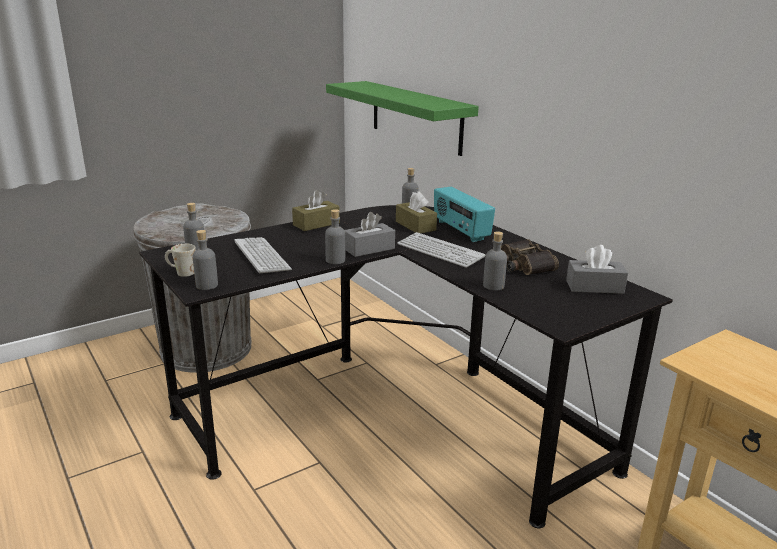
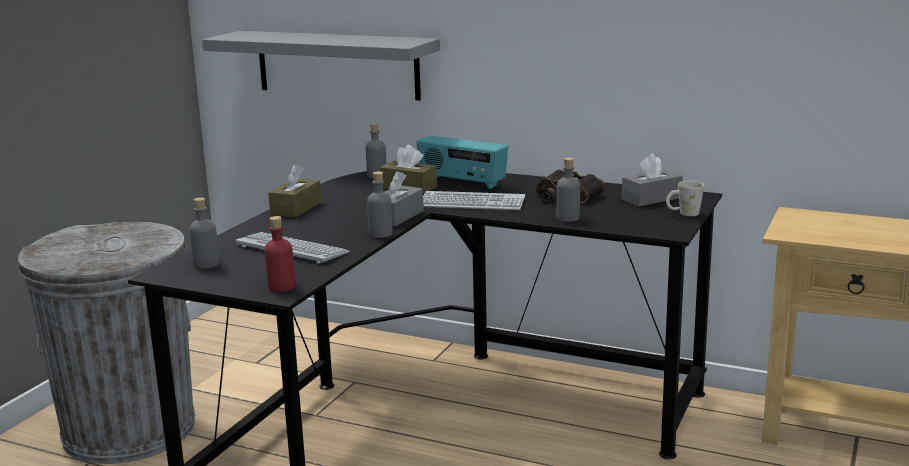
camera: 30 degrees left, 5 degrees down
(181, 272) = (226, 284): white mug -> white mug (683, 214)
(207, 285) = (281, 286): grey bottle -> red bottle
(415, 116) = (337, 64): green shelf -> grey shelf

